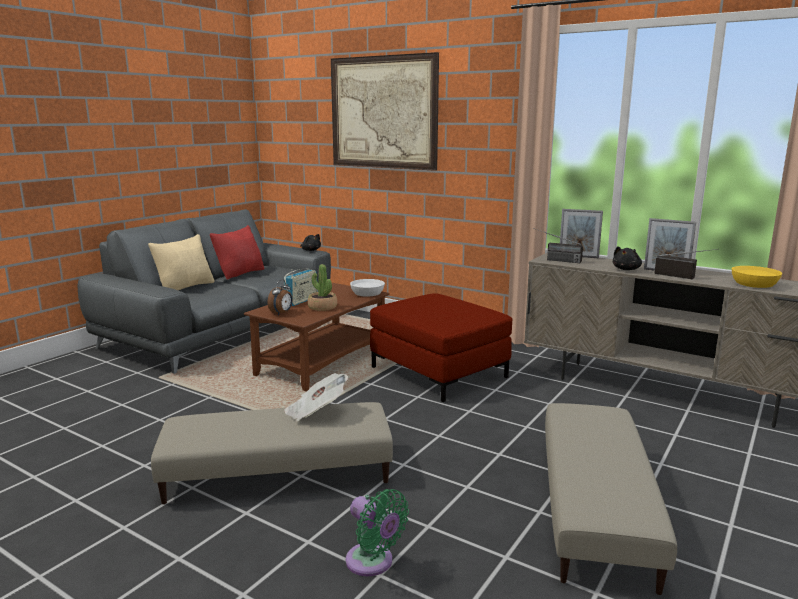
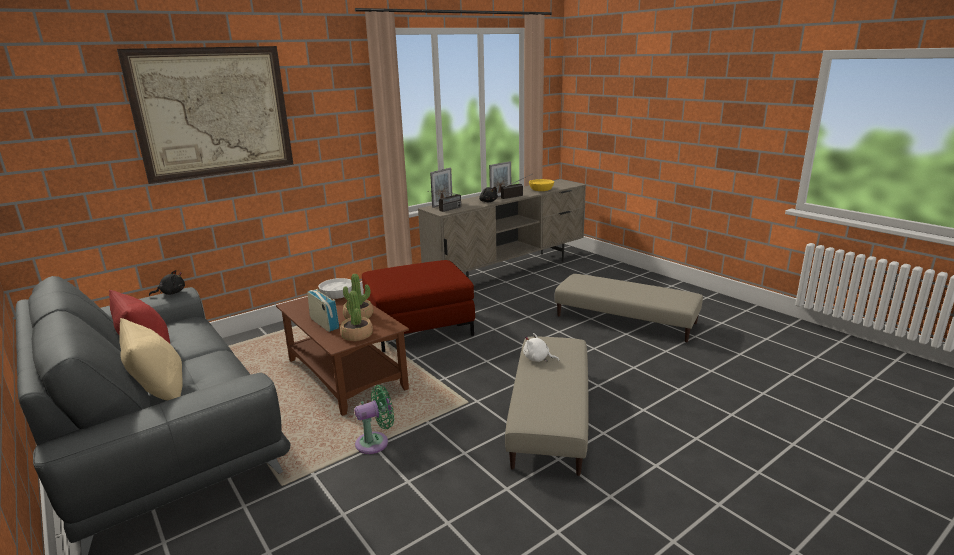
camera: 70 degrees left, 5 degrees up
(281, 313) = (357, 335): alarm clock -> potted plant
(316, 412) = (538, 359): newspaper -> white plush toy
(373, 563) = (668, 389): green fan -> green fan (375, 442)

